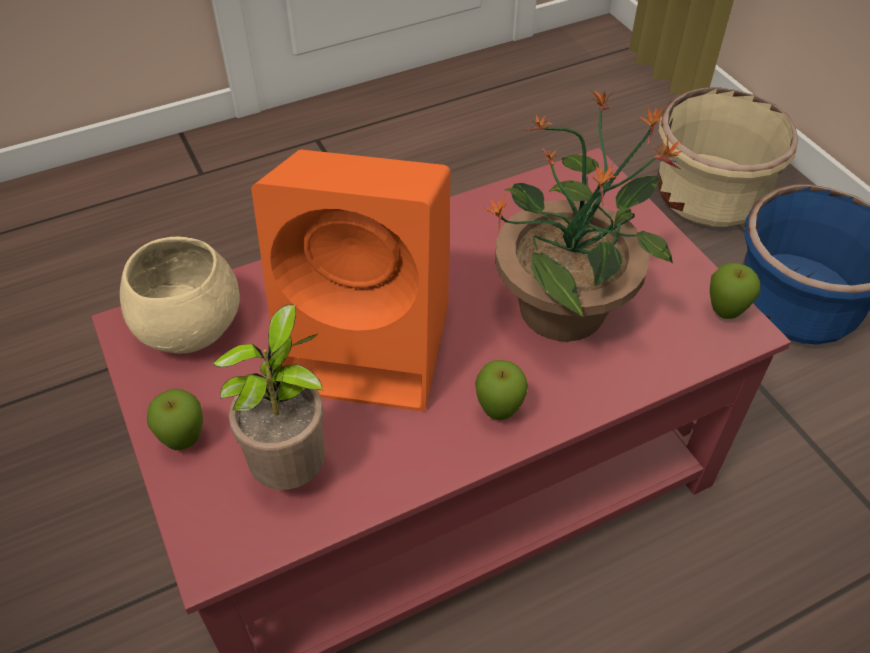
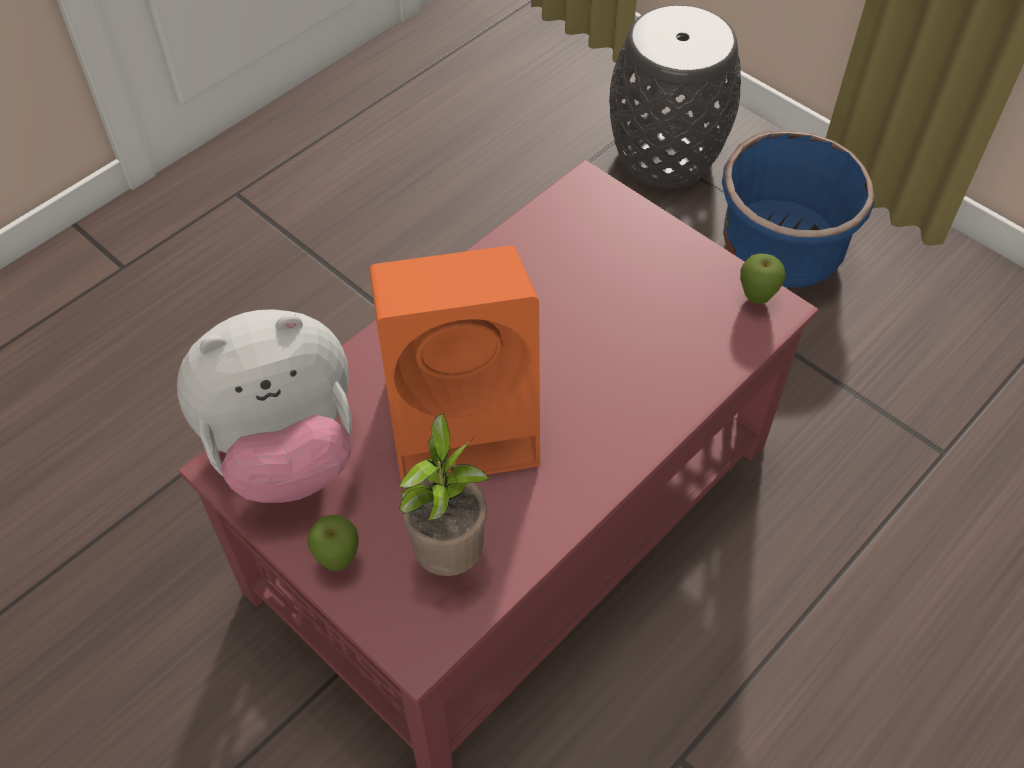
camera: 20 degrees left, 5 degrees up
(191, 327) = (285, 452): beige bowl -> plush toy
(499, 412) = (603, 447): apple -> none
(565, 308) = (620, 332): potted plant -> none
(708, 197) = (665, 157): beige planter -> grey stool

